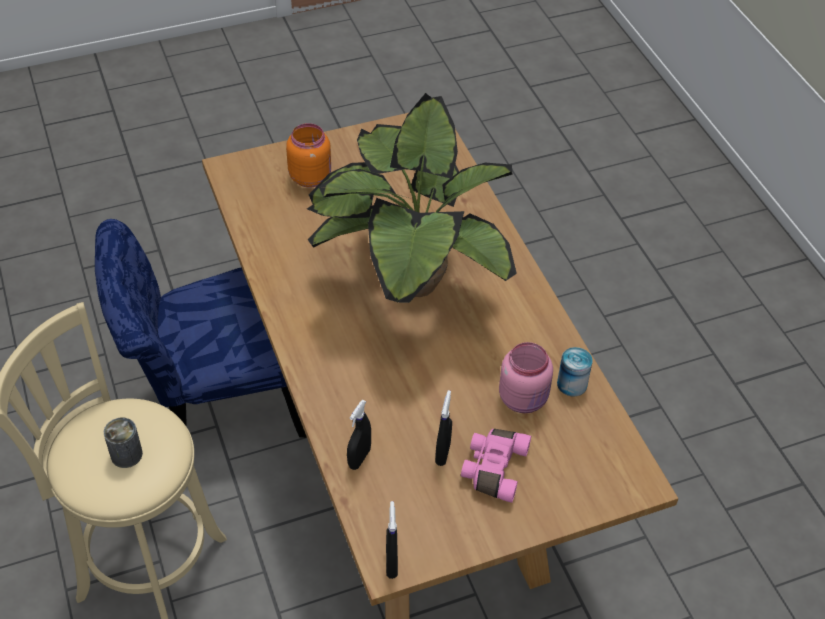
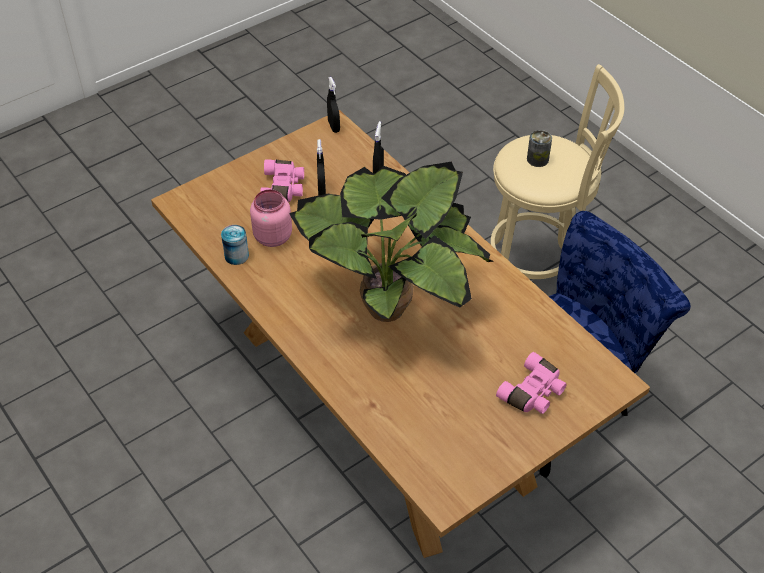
camera: 165 degrees right, 0 degrees up
(310, 176) = (533, 393): orange jar -> pink binoculars

